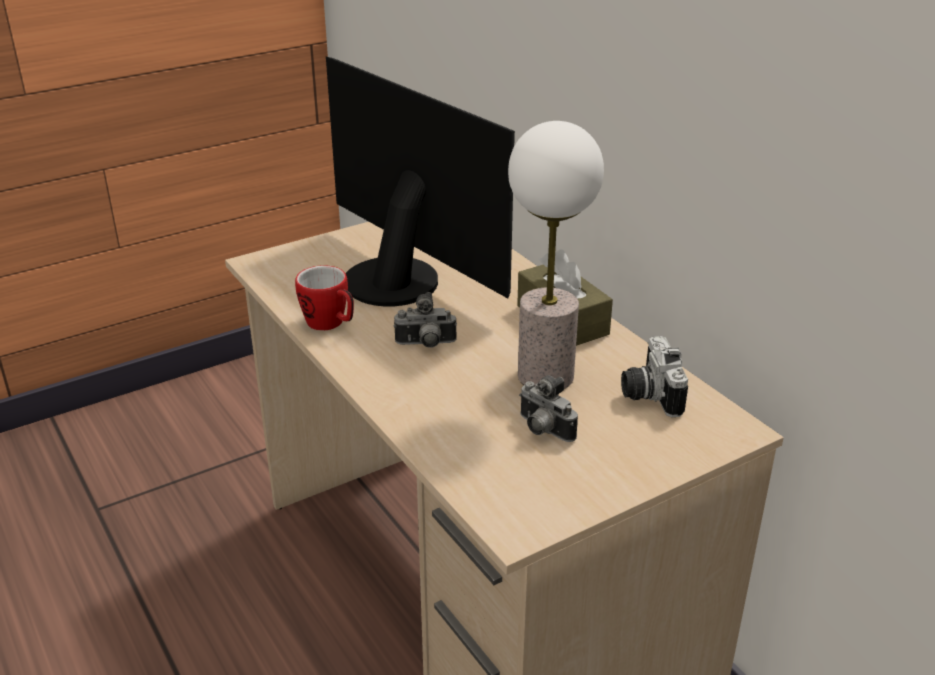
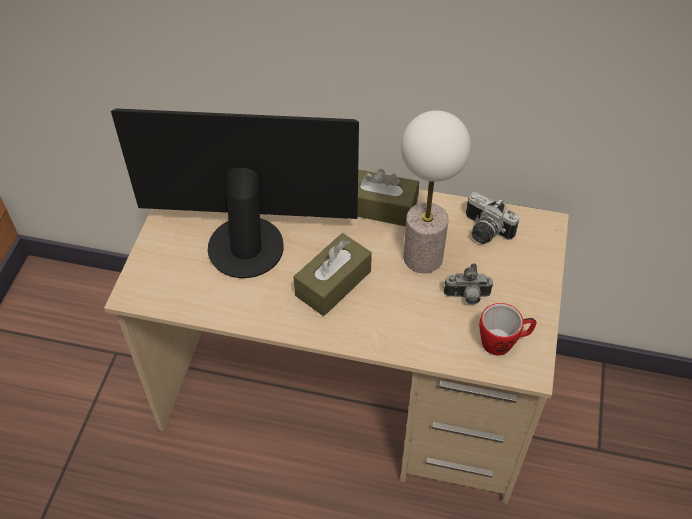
camera: 45 degrees left, 20 degrees up
(330, 324) = (257, 310): mug -> mug (503, 342)
(426, 345) = (333, 283): camera -> brown tissue box

